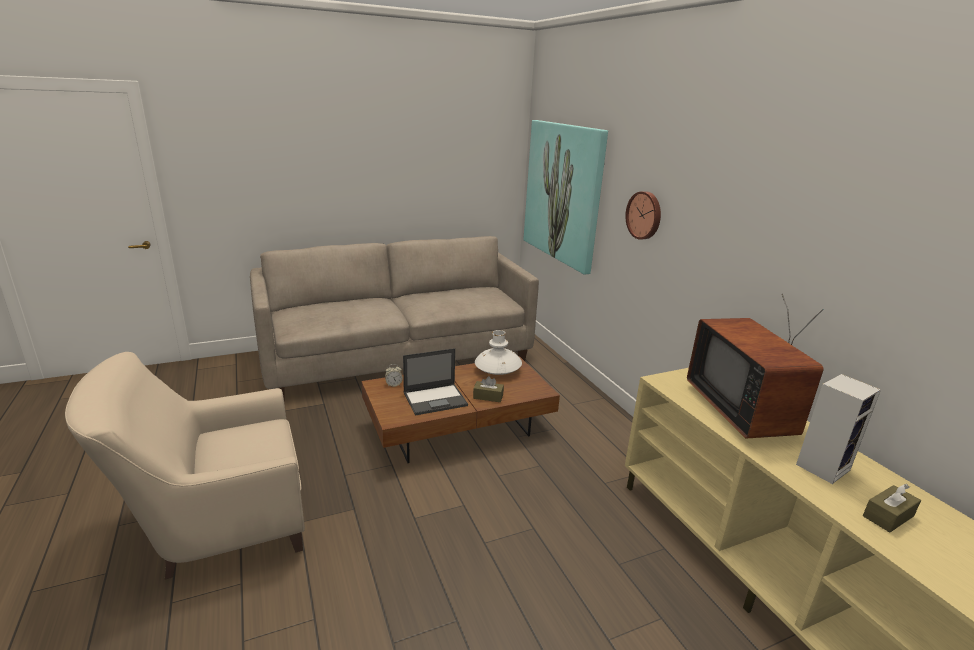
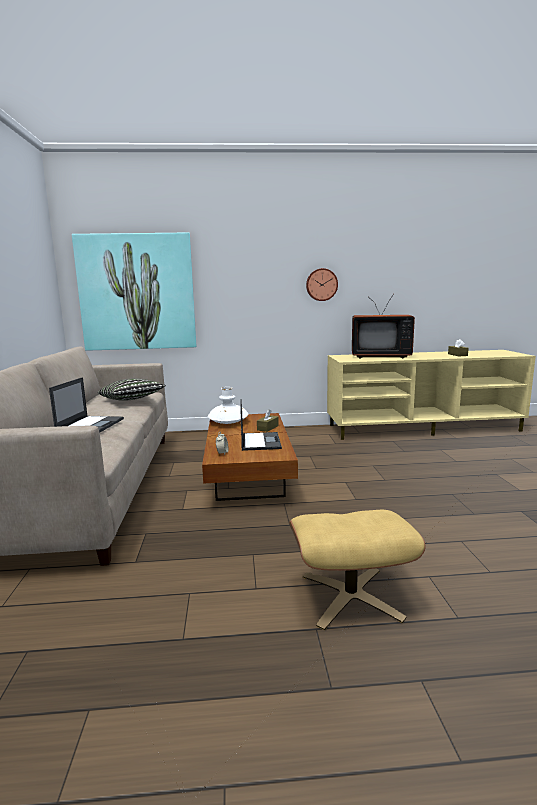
camera: 70 degrees left, 10 degrees down
(217, 527) = (350, 597): beige armchair -> beige ottoman
(361, 308) = (91, 425): none -> laptop
(457, 303) = (132, 400): none -> pillow
(644, 215) = (245, 286): wall clock -> wall clock (321, 284)
(822, 466) = (426, 355): speaker -> none

